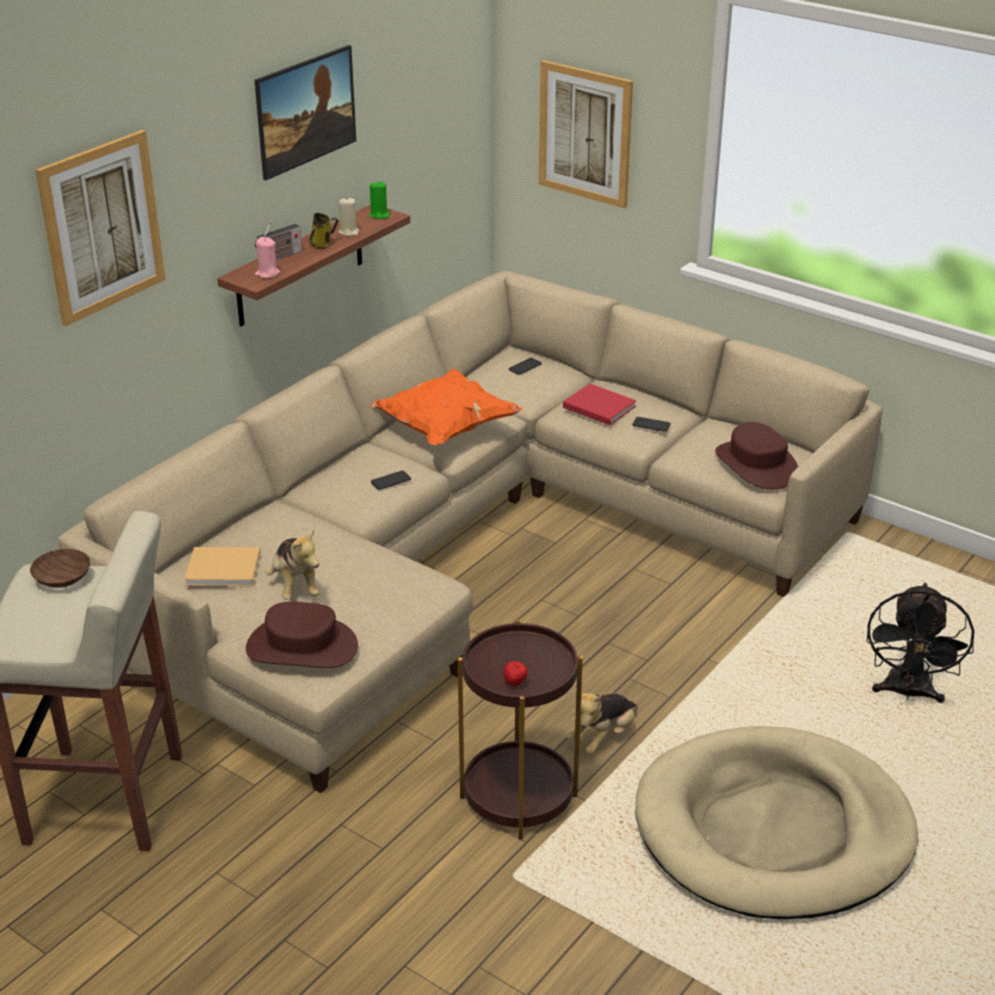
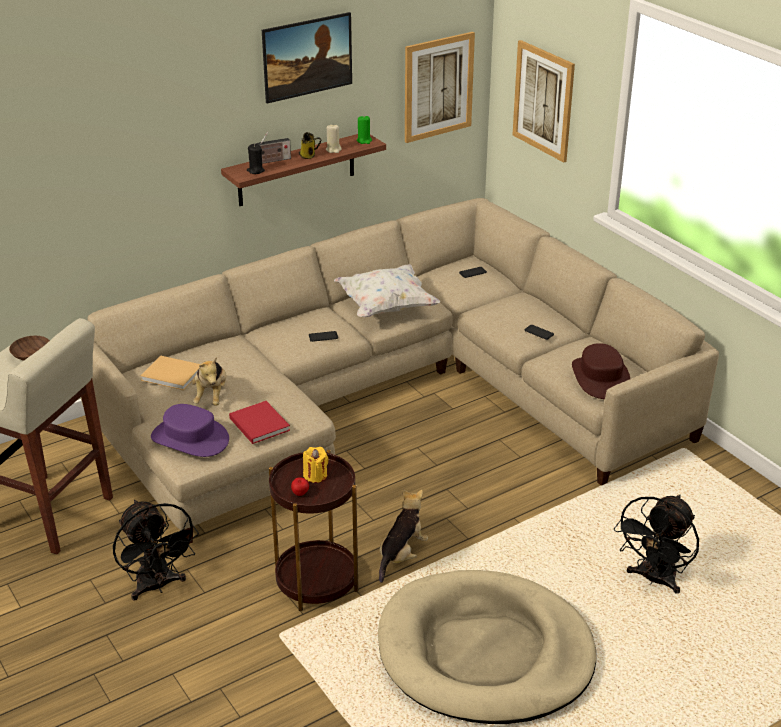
camera: 20 degrees right, 0 degrees up
(102, 227) = (123, 120): picture -> picture (438, 87)
(267, 274) = (255, 171): pink candle -> black candle
(302, 647) = (190, 438): brown hat -> purple hat
(315, 857) = (157, 586): none -> black fan
(446, 428) = (386, 307): orange pillow -> white pillow
(518, 656) = (315, 475): none -> yellow candle
(597, 406) = (507, 311): red book -> red book (258, 423)
(603, 737) = (401, 555): plush toy -> plush toy turned 150 degrees clockwise

